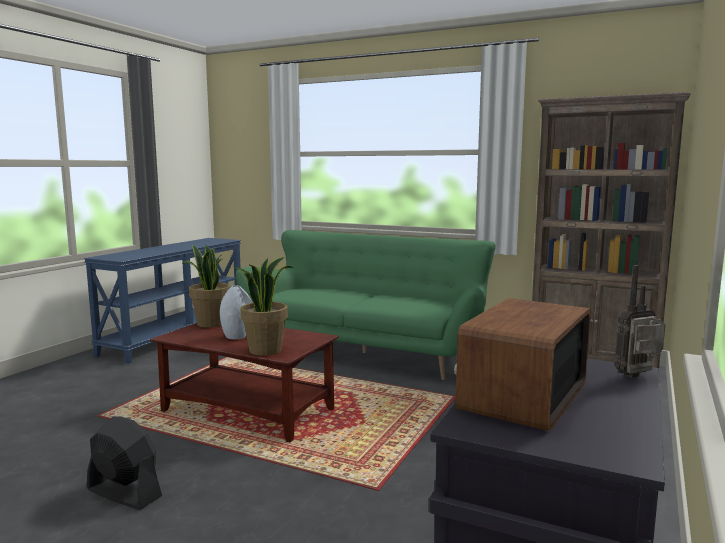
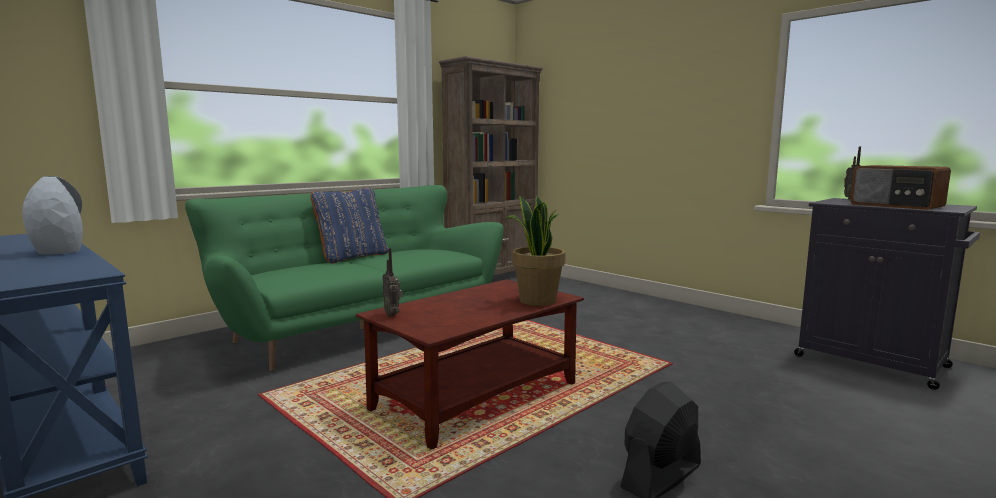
camera: 70 degrees left, 0 degrees up
(210, 323) = (393, 314): potted plant -> radio
(237, 336) = (469, 306): grey vase -> grey vase (59, 251)
(386, 293) = (352, 257): none -> blue pillow

